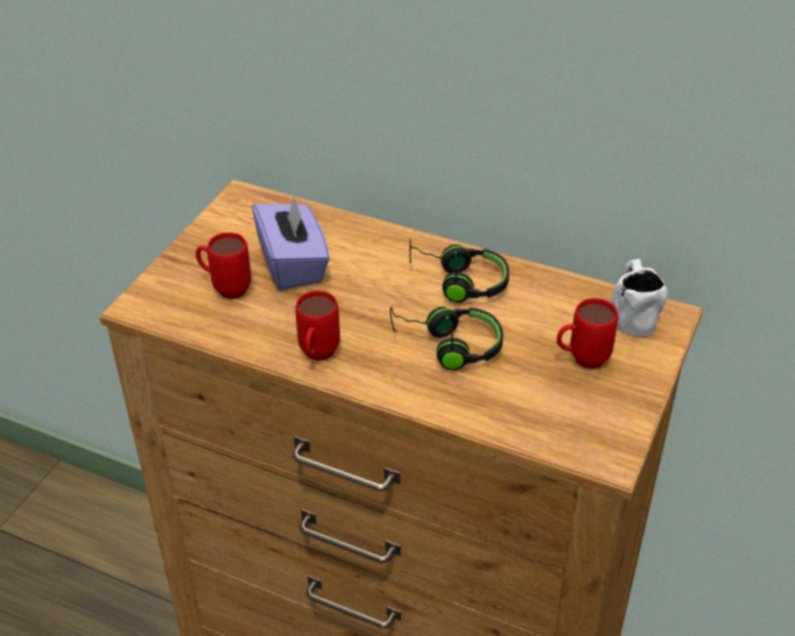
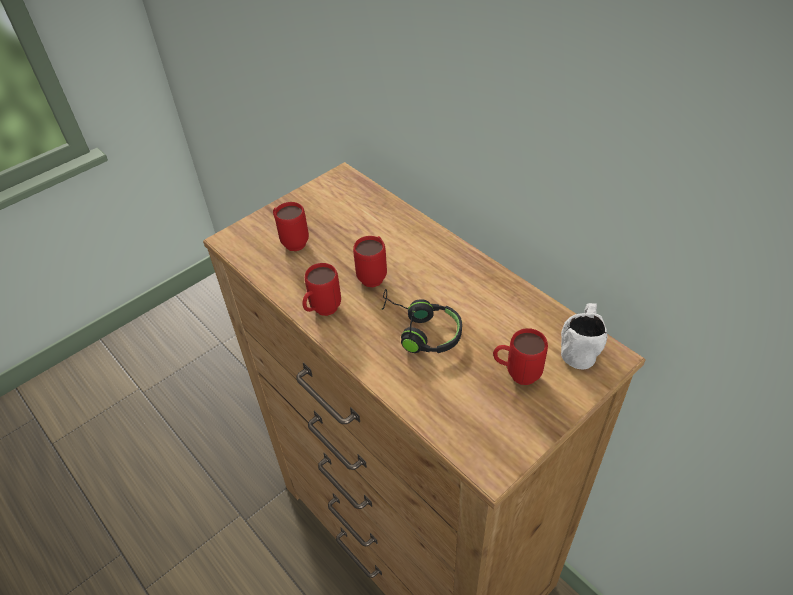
camera: 25 degrees right, 5 degrees up
(293, 265) = (346, 236): purple tissue box -> none
(356, 300) = (374, 275): none -> red mug
(458, 281) = (457, 280): black headphones -> none

